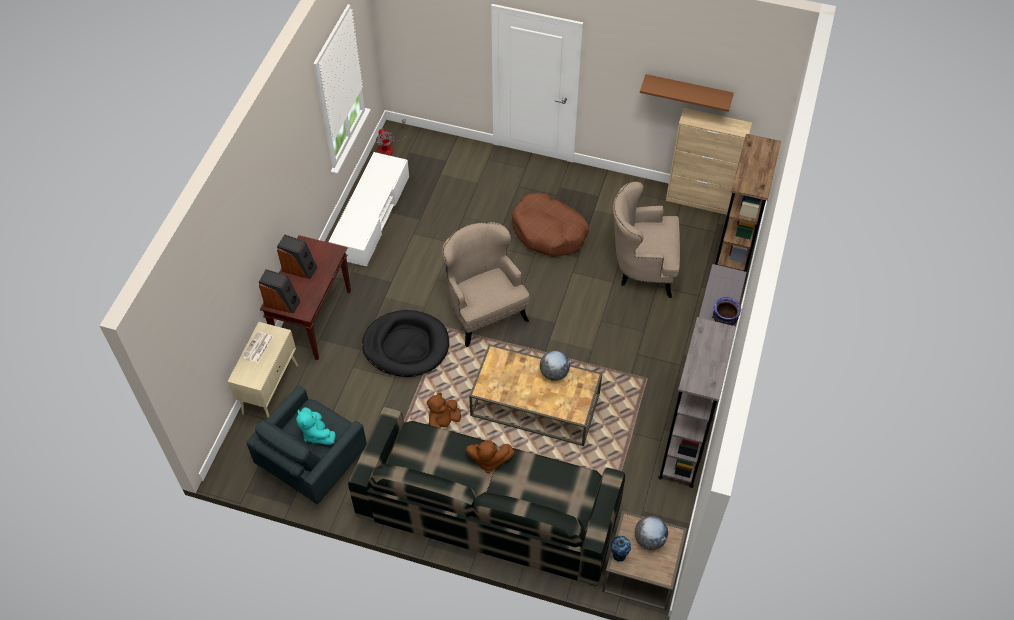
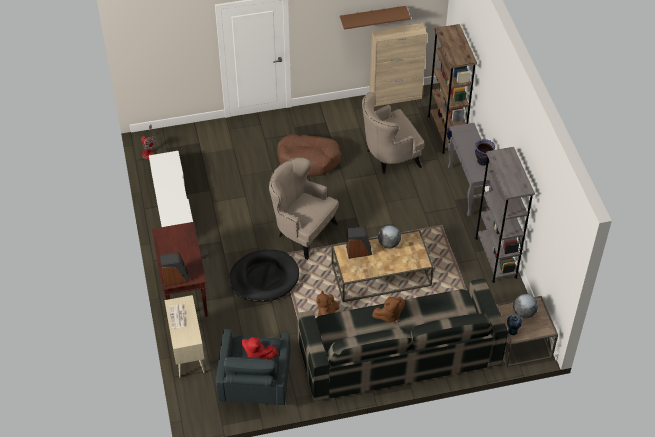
camera: 30 degrees left, 5 degrees down
(299, 268) = (170, 250): speaker -> speaker (358, 251)
(316, 433) = (257, 355): turquoise plush toy -> red plush toy

